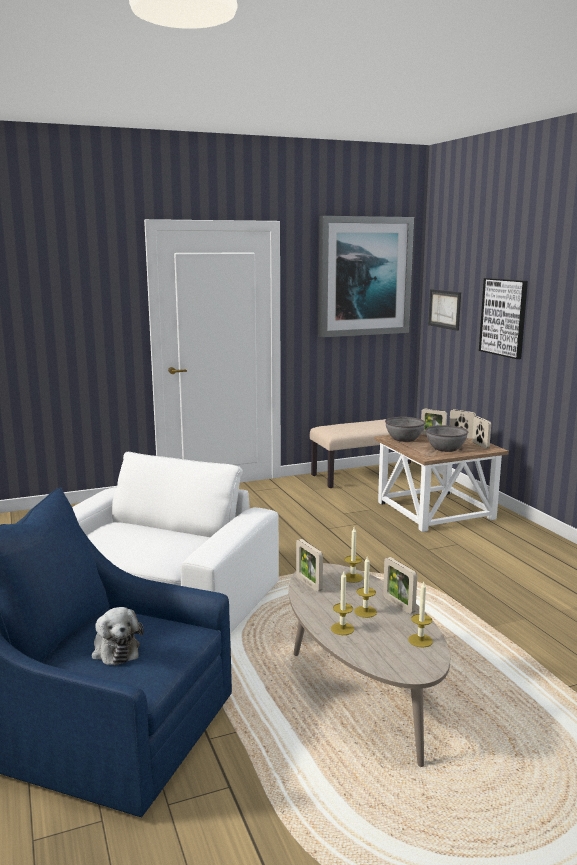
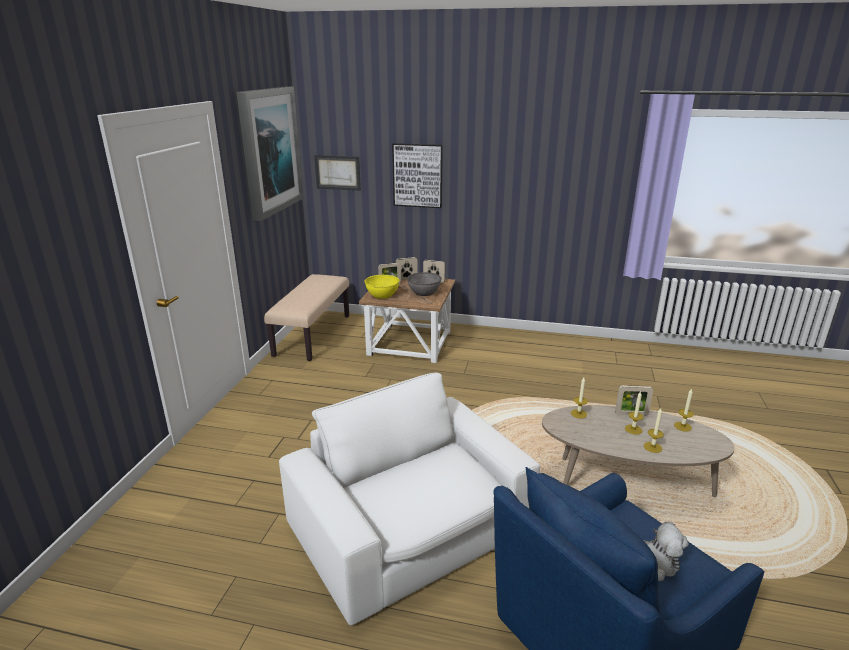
camera: 55 degrees left, 10 degrees up
(309, 584) = (576, 434): picture frame -> none
(404, 439) = (382, 295): grey bowl -> yellow bowl

